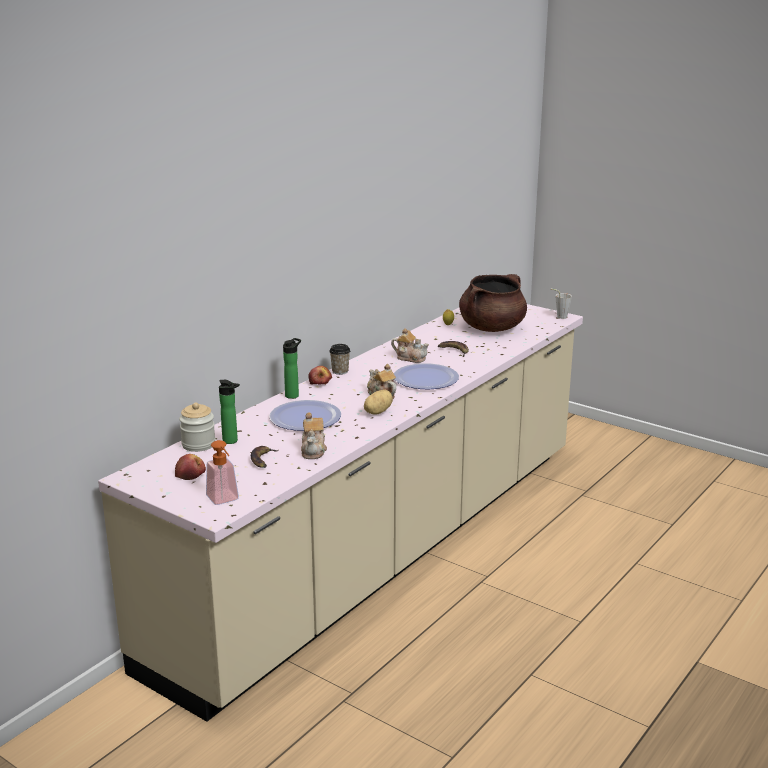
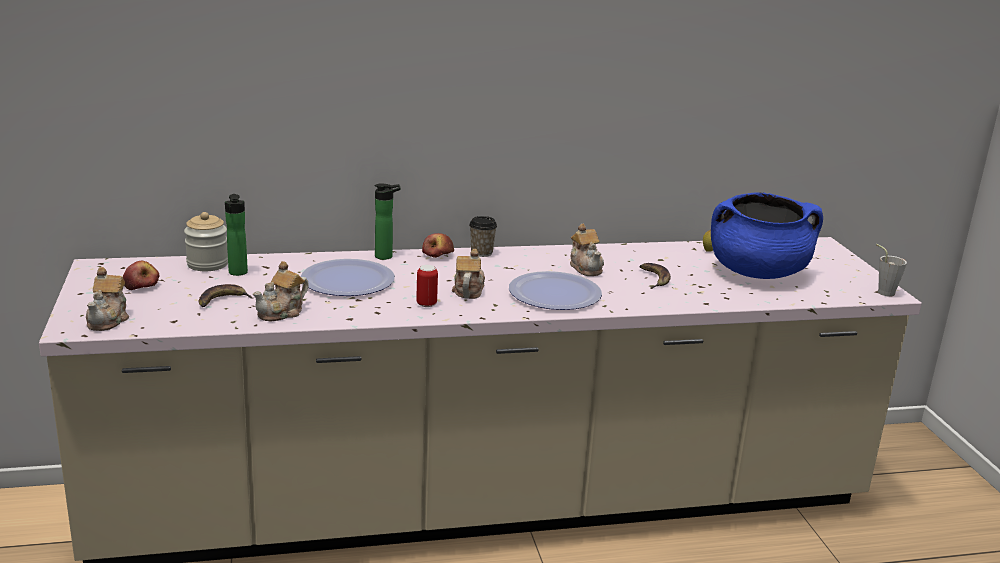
camera: 40 degrees right, 0 degrees up
(224, 500) = (109, 320): soap dispenser -> teapot
(377, 412) = (426, 304): potato -> can
(492, 328) = (757, 273): brown cooking pot -> blue cooking pot

